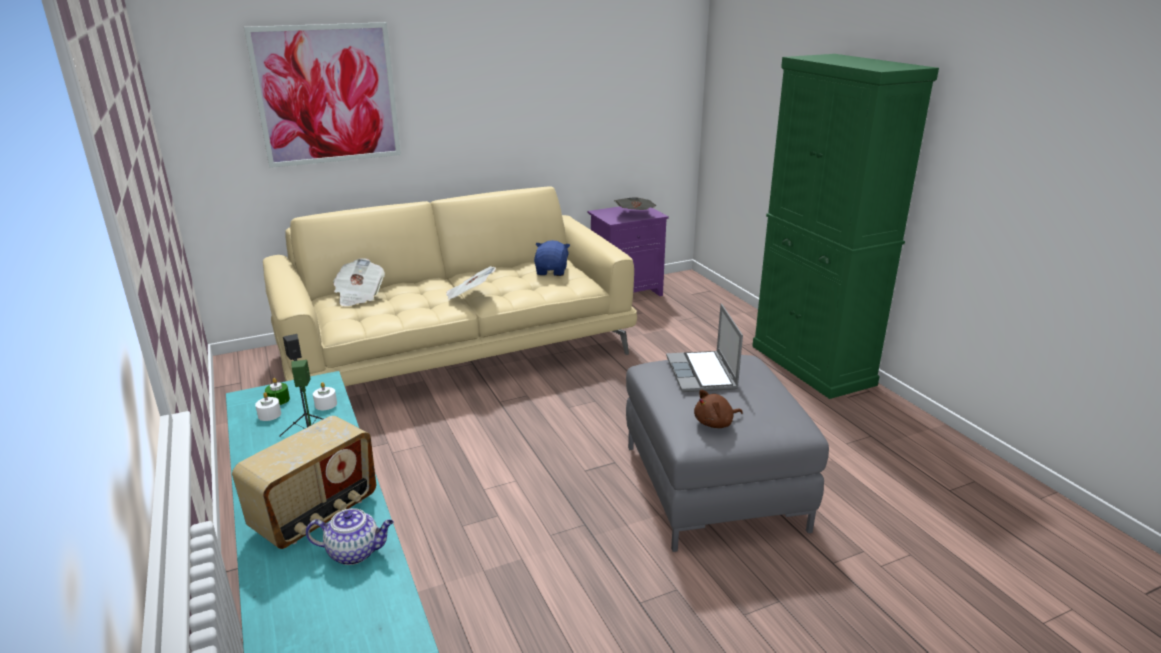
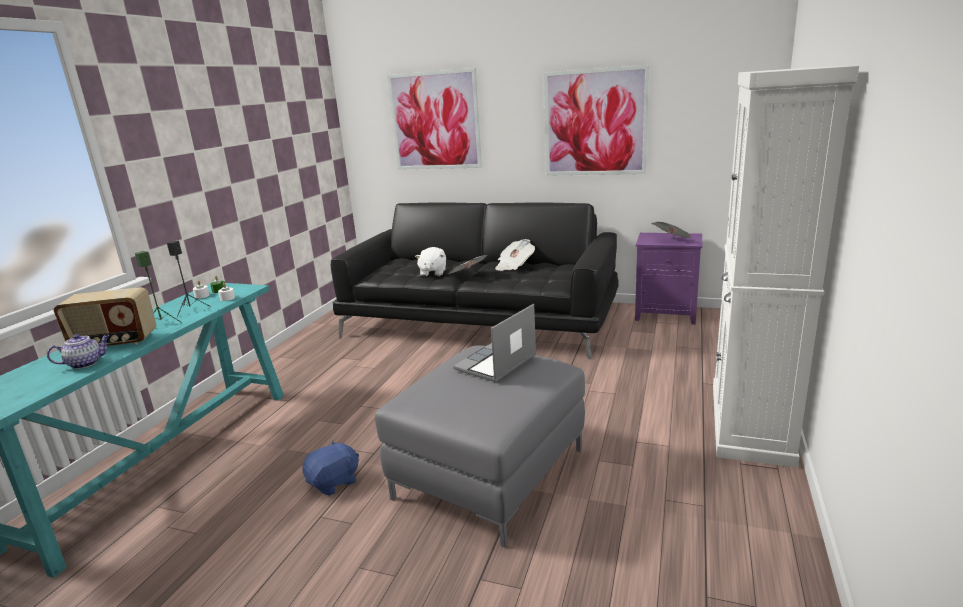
camera: 45 degrees right, 5 degrees down
(355, 552) = (86, 363): teapot -> teapot turned 75 degrees counterclockwise
(359, 296) = (411, 261): newspaper -> newspaper (514, 266)
(417, 303) = (432, 273): none -> white plush toy
(457, 350) = (481, 320): beige sofa -> black sofa
(537, 92) = (595, 123): none -> picture
(552, 271) = (551, 272): blue plush toy -> blue plush toy (334, 482)
(715, 423) = (434, 398): brown plush toy -> none
(812, 365) = (750, 423): green cabinet -> white cabinet

